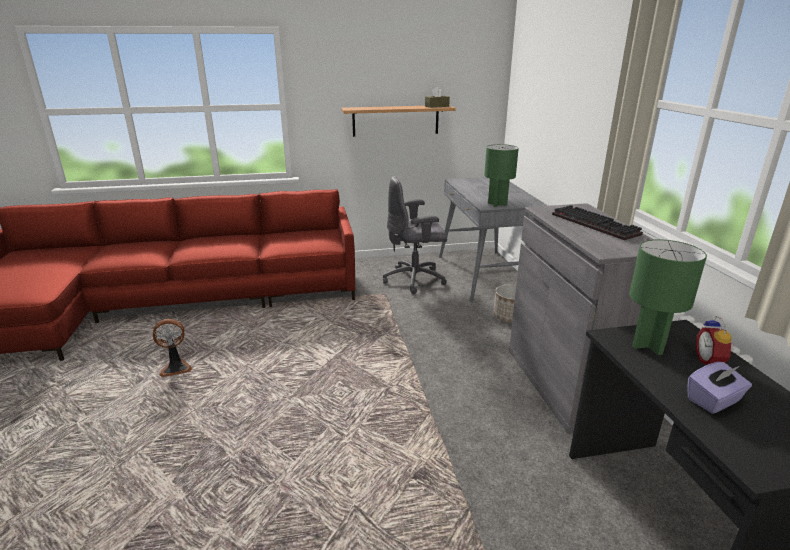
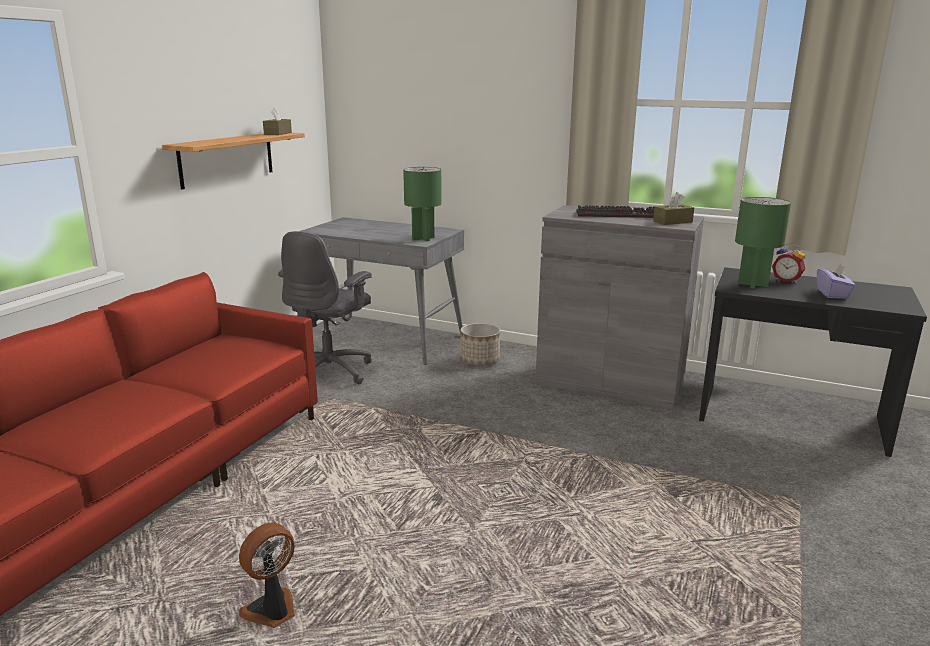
camera: 55 degrees left, 5 degrees down
(176, 368) = (272, 611): fan -> fan turned 150 degrees counterclockwise
(616, 245) = (672, 222): none -> brown tissue box

